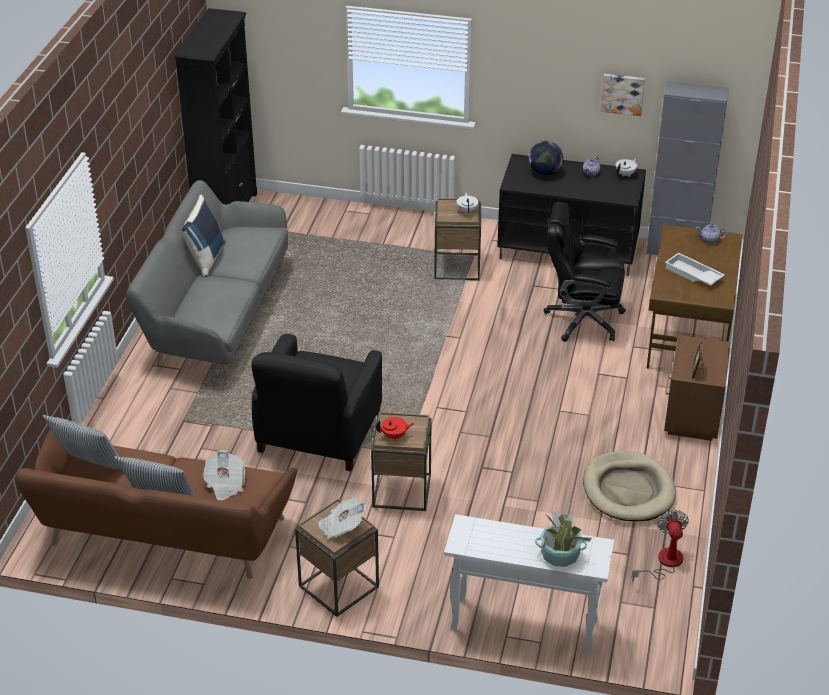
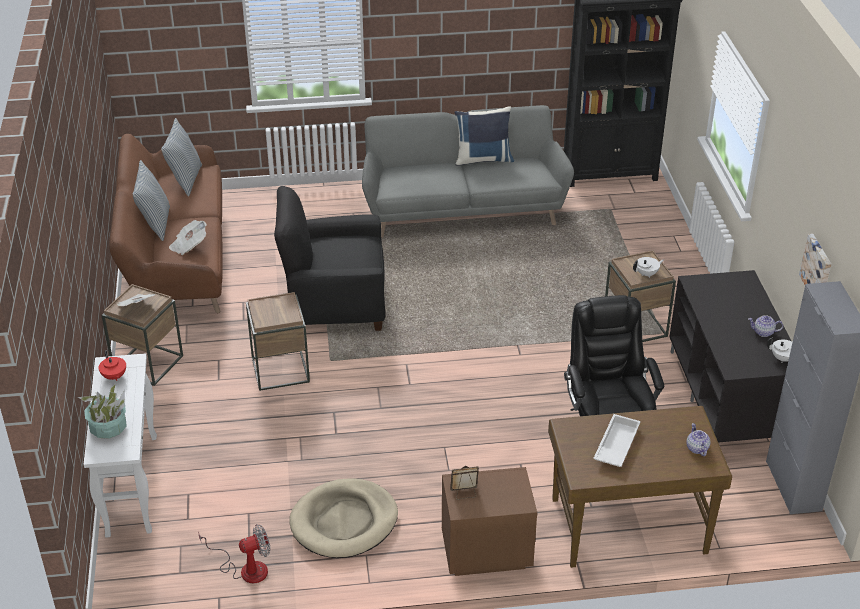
camera: 70 degrees right, 0 degrees up
(394, 436) = (266, 309): red teapot -> red teapot (114, 377)
(544, 172) = (736, 299): globe -> none

